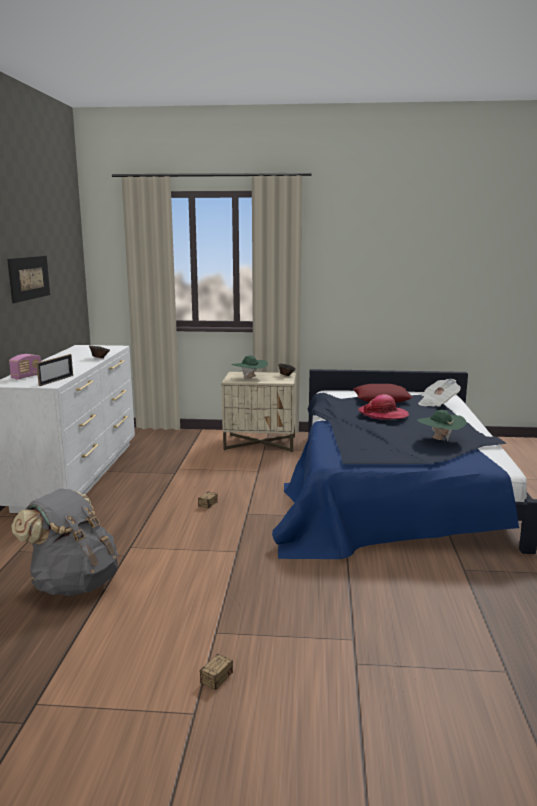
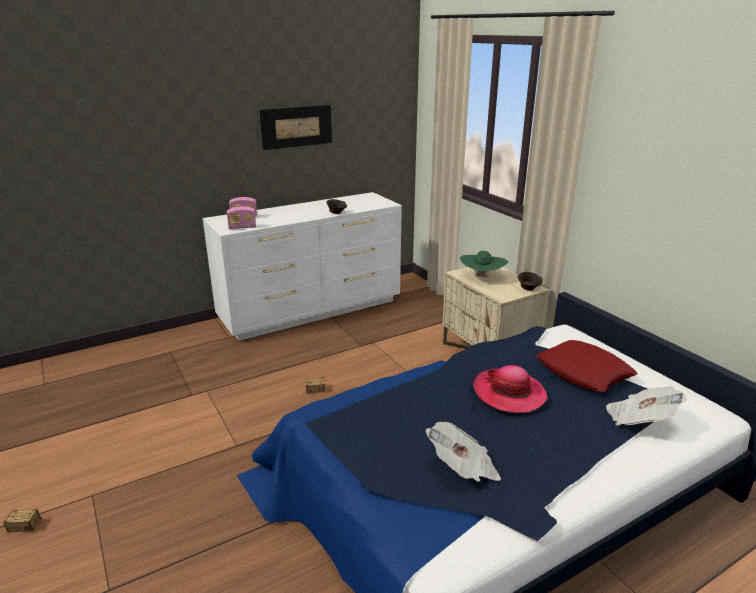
camera: 55 degrees right, 10 degrees up
(56, 380) = (242, 227): picture frame -> radio
(74, 584) = (136, 395): grey backpack -> none
(439, 440) = (462, 468): green hat -> newspaper

